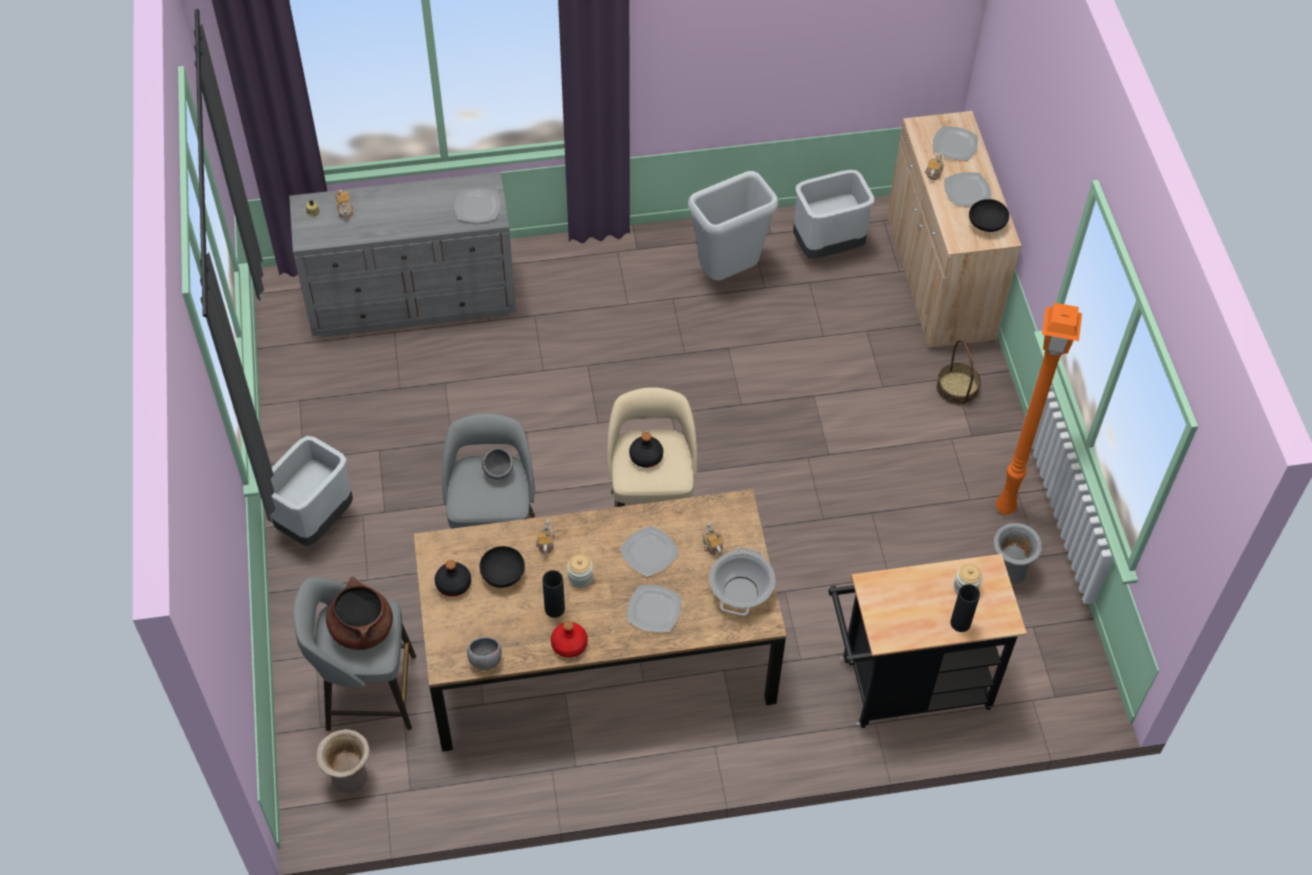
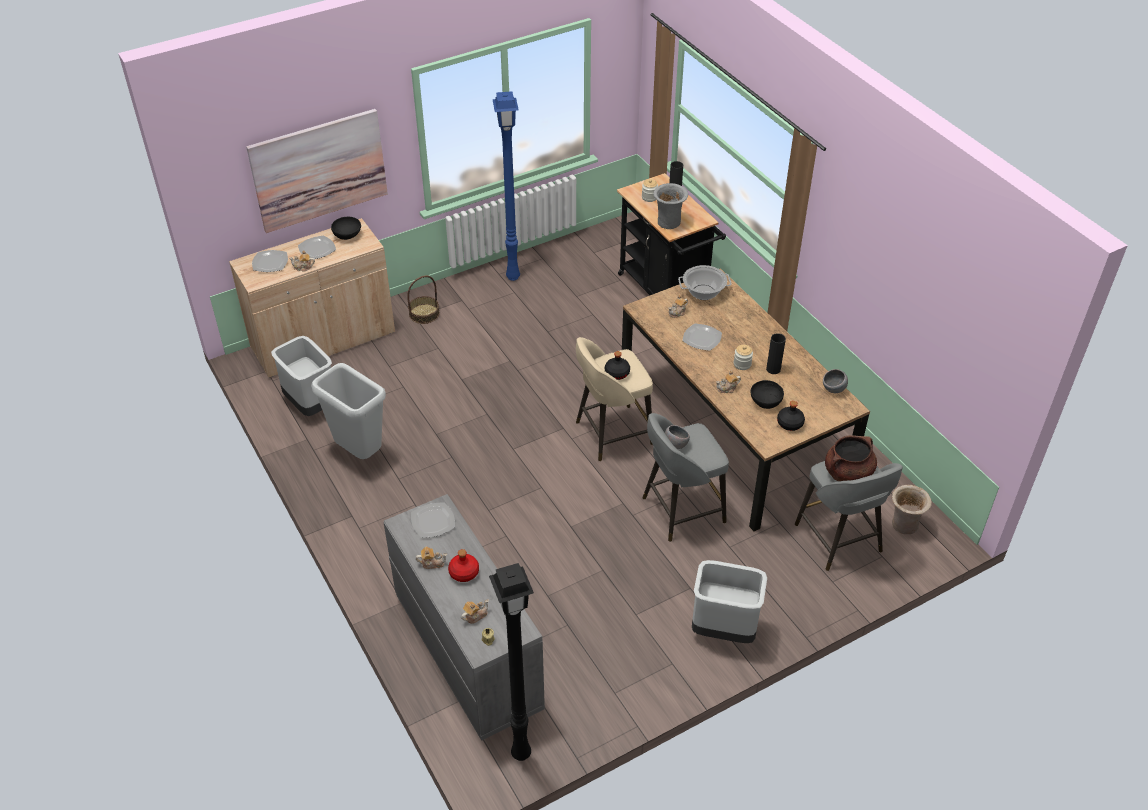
camera: 110 degrees left, 10 degrees down
(280, 309) = (520, 755): none -> black floor lamp
(425, 194) = (432, 563): none -> teapot
(569, 644) = (793, 355): red bottle -> red bottle (464, 573)
(654, 609) = (742, 325): plate -> none
(1006, 509) = (513, 276): orange floor lamp -> blue floor lamp
(1008, 570) = (559, 268): grey vase -> grey vase (669, 223)
(1027, 146) = (319, 170): none -> picture

